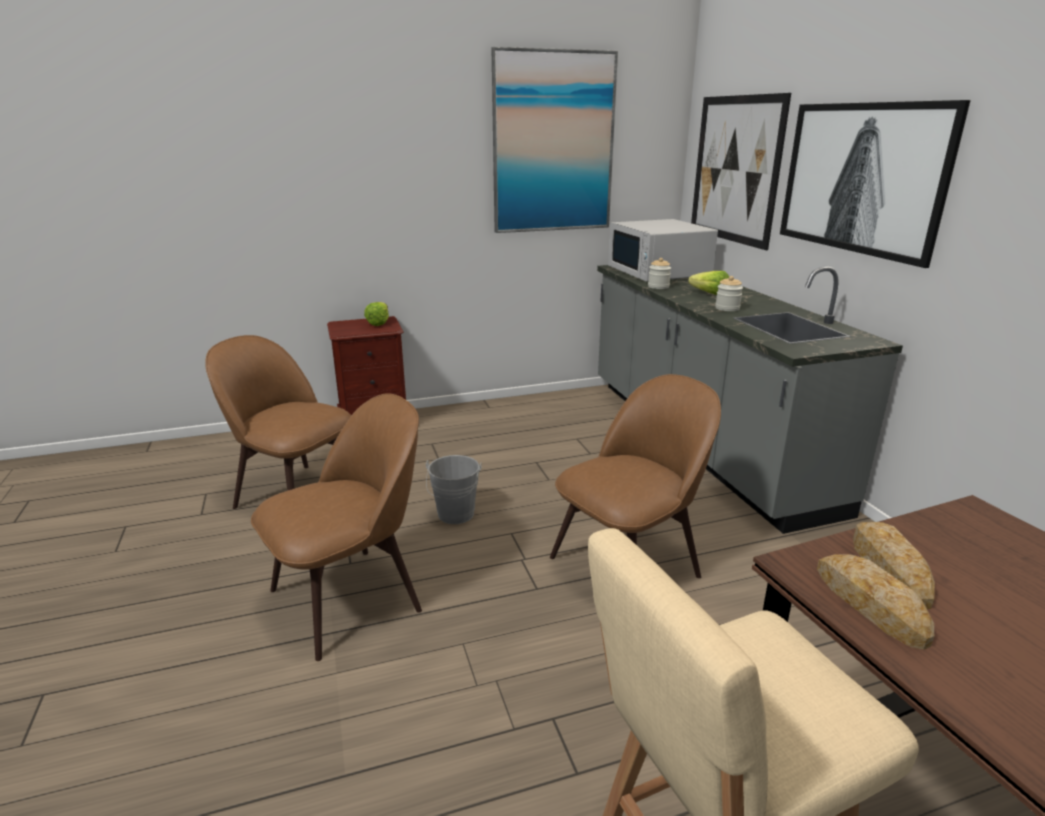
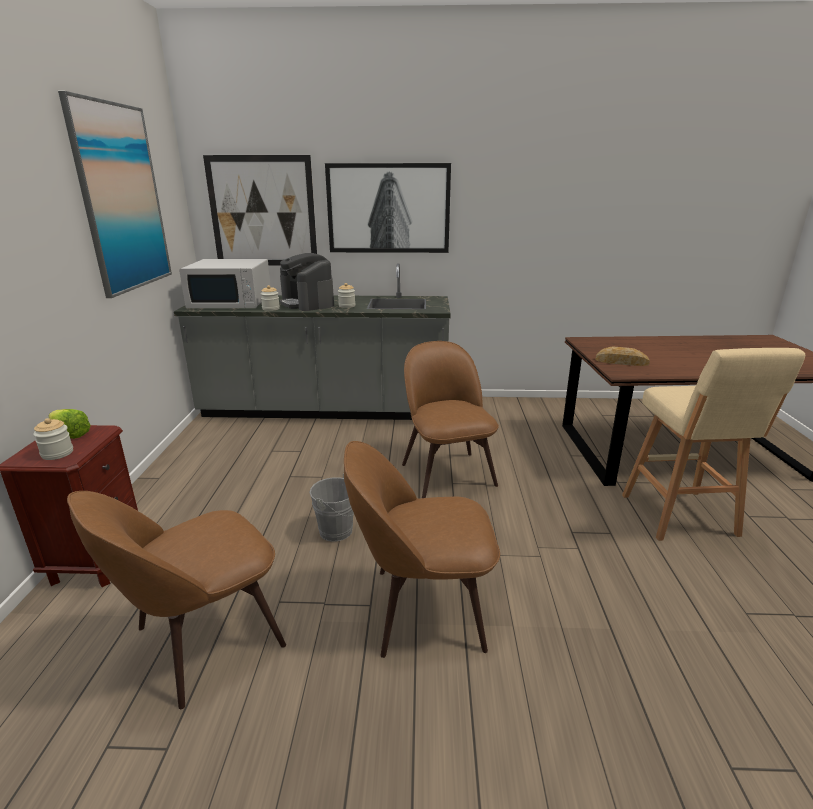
camera: 70 degrees left, 0 degrees up
(349, 328) = (57, 453): none -> jar
(352, 597) = (421, 608): brown chair -> brown chair turned 75 degrees counterclockwise
(706, 293) = (307, 303): lettuce -> coffee machine
(870, 604) = (646, 370): bread -> none

